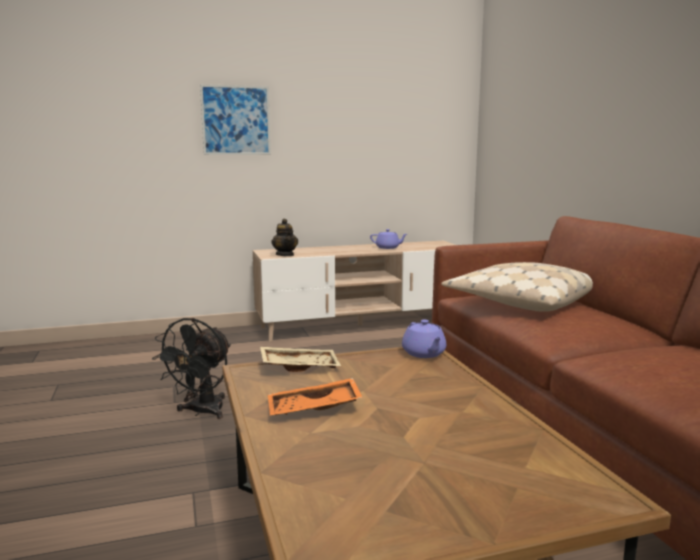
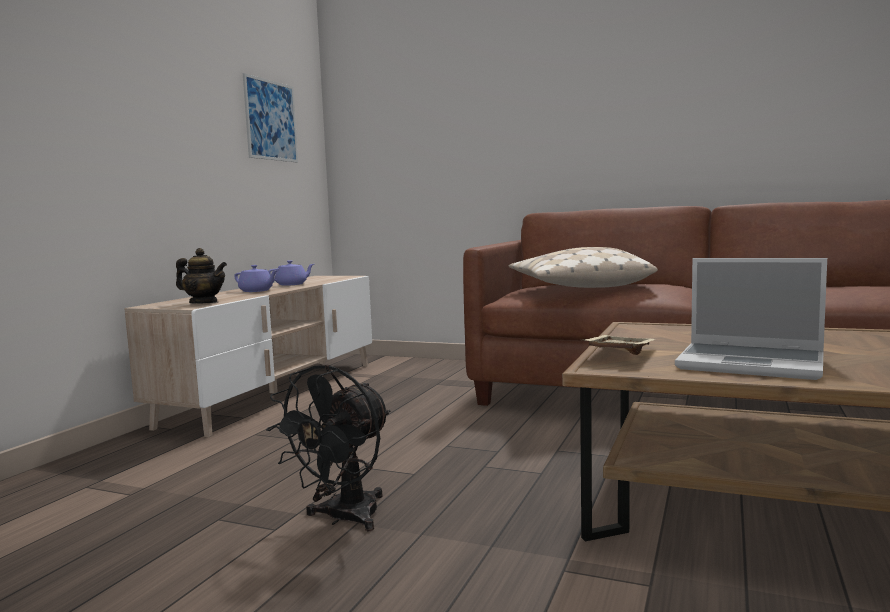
camera: 50 degrees left, 5 degrees down
(201, 412) = (343, 519): black fan -> black fan turned 60 degrees clockwise
(236, 120) = (82, 97): picture -> picture (271, 120)
(314, 409) = (752, 364): orange tray -> laptop
(424, 354) = (640, 326): purple teapot -> purple teapot (256, 291)

